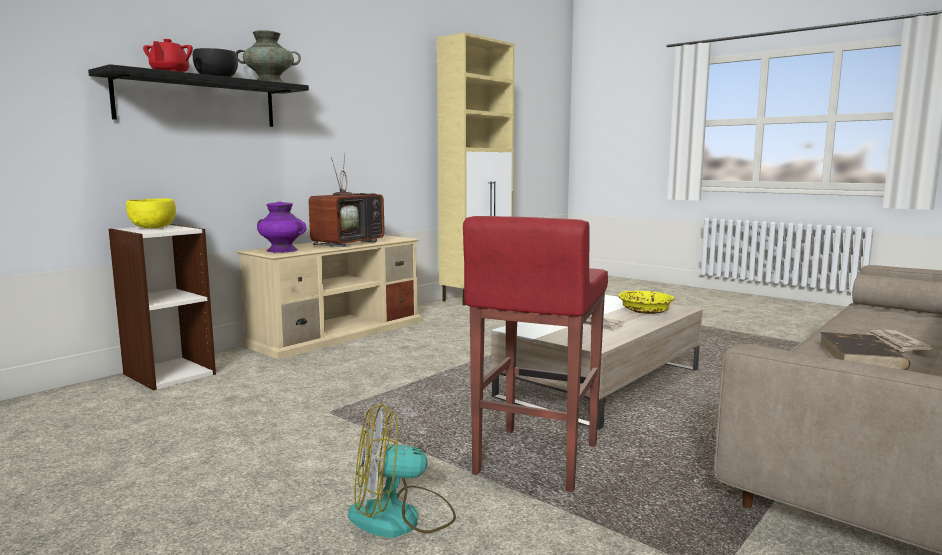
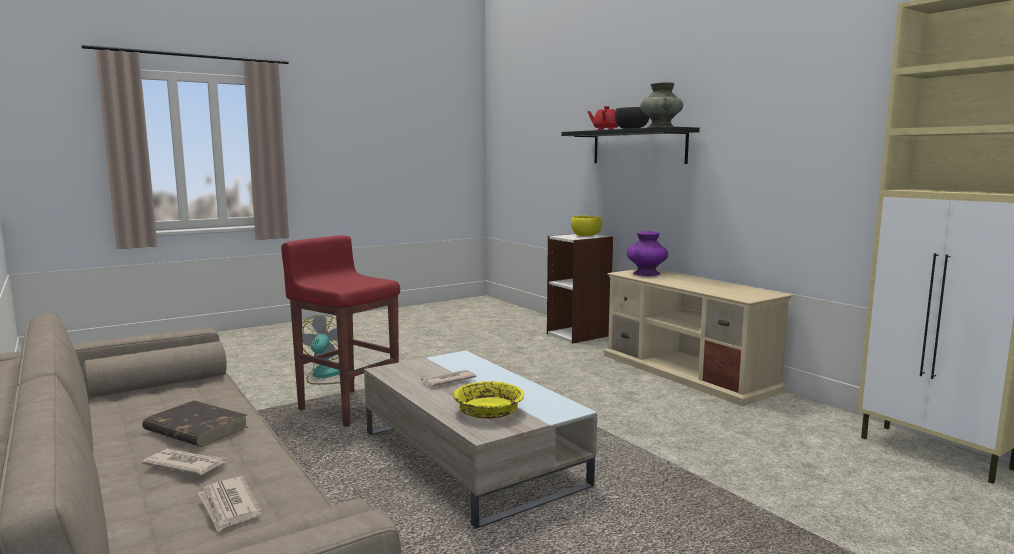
camera: 105 degrees right, 0 degrees up
(348, 243) = (700, 285): television -> none
(894, 324) = (229, 507): none -> newspaper

